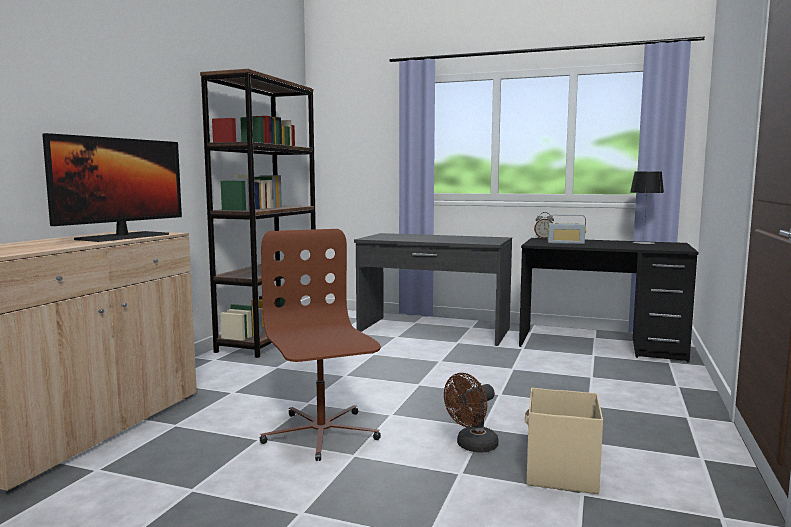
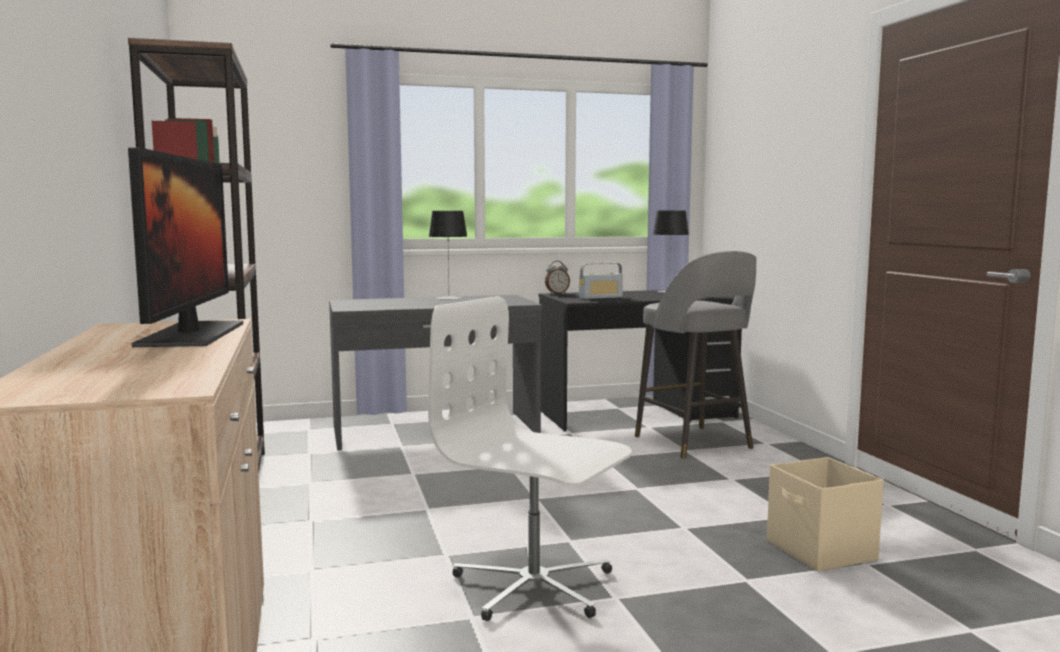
camera: 35 degrees left, 0 degrees up
(320, 433) = (533, 586): brown office chair -> white office chair
(454, 236) = (449, 298): none -> table lamp
(472, 446) = (709, 550): brown fan -> none
(609, 373) = (694, 443): none -> grey stool

